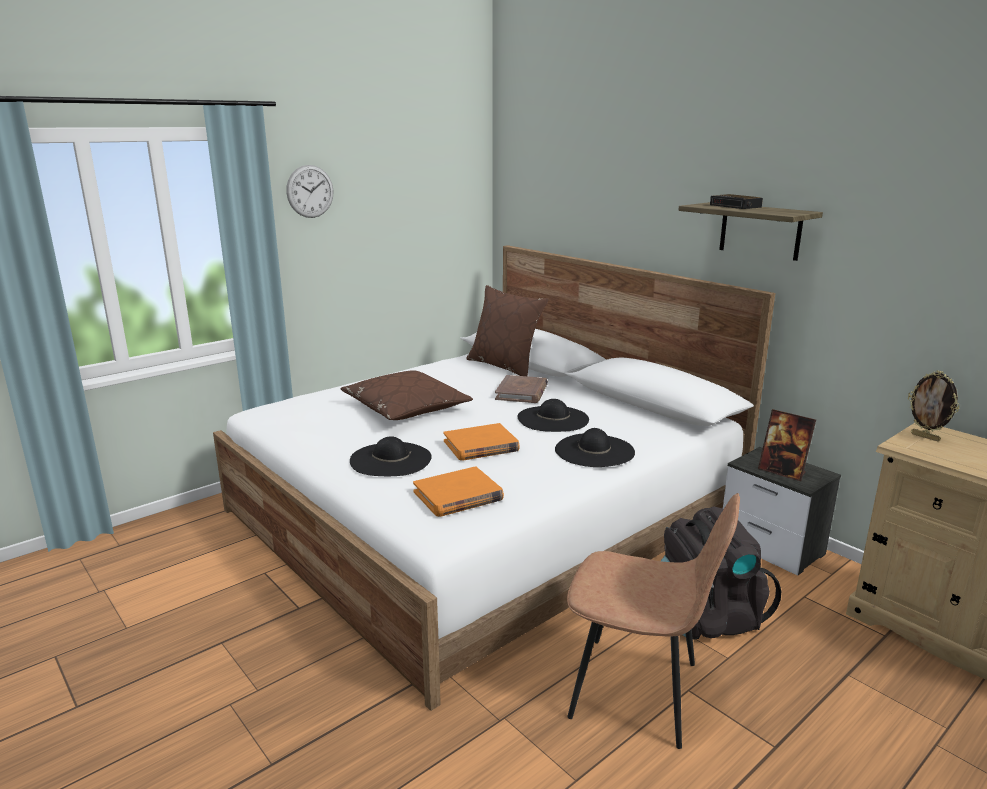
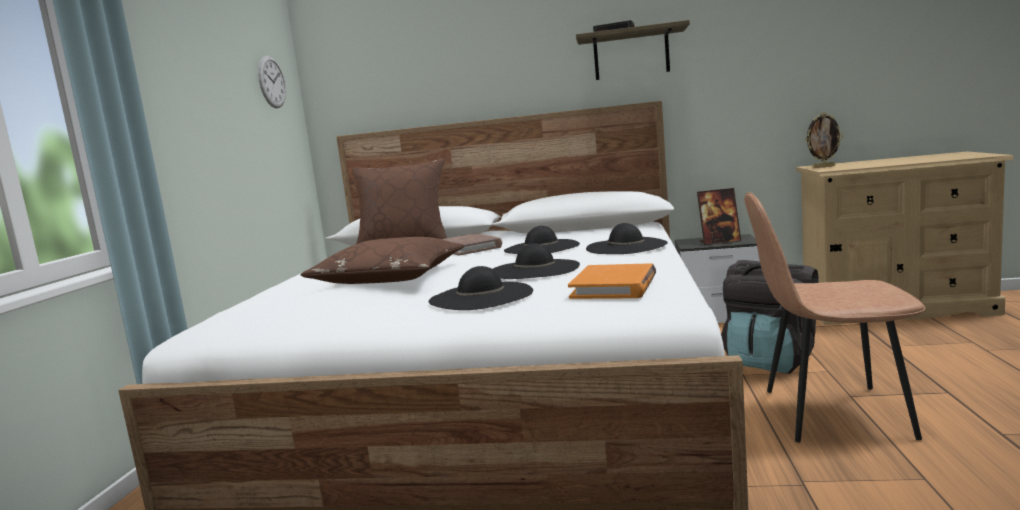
camera: 40 degrees left, 10 degrees down
(310, 191) = (150, 47): wall clock -> wall clock (272, 82)
(481, 446) = (534, 269): orange book -> black hat
(638, 691) = (831, 413): brown chair -> brown chair turned 150 degrees counterclockwise

